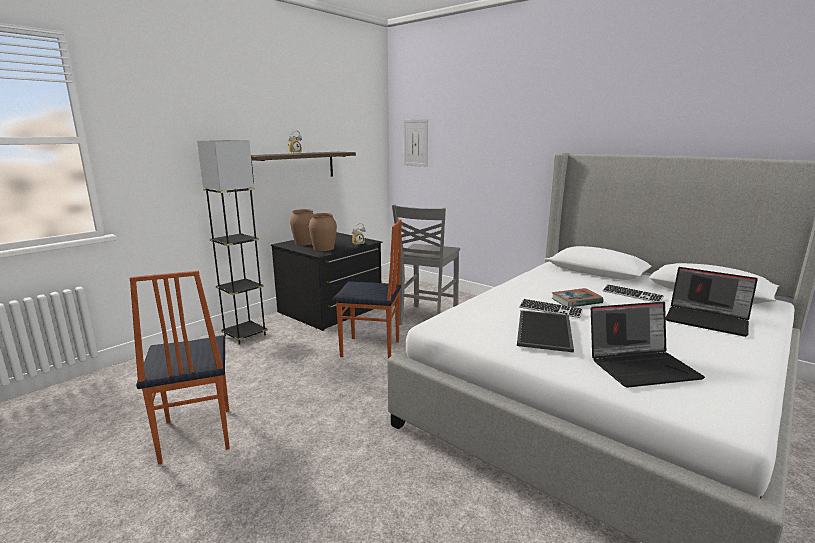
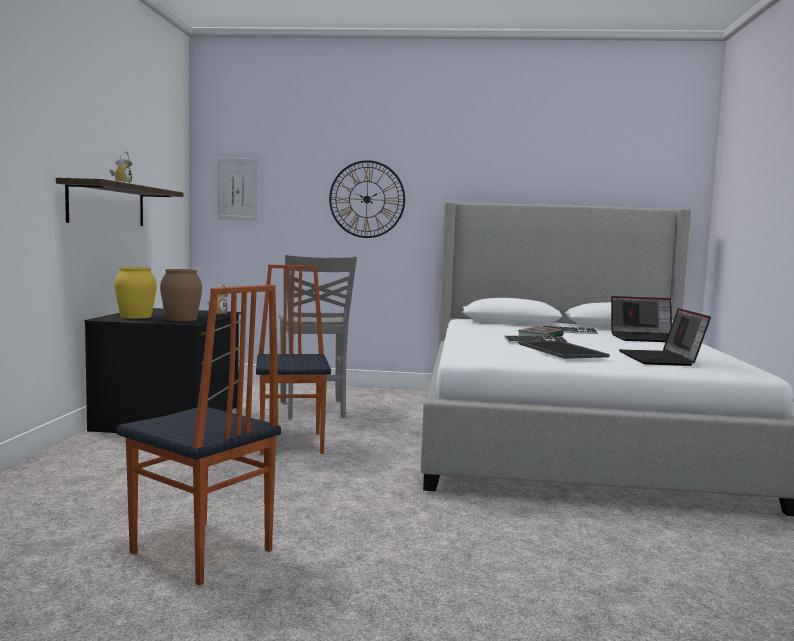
camera: 35 degrees left, 10 degrees down
(245, 335) = (81, 459): grey floor lamp -> none
(305, 243) = (136, 316): brown vase -> yellow vase
(371, 349) = (292, 443): chair -> chair turned 75 degrees counterclockwise
(501, 149) = (367, 199): none -> wall clock
(642, 366) = (661, 359): laptop -> laptop turned 135 degrees clockwise

